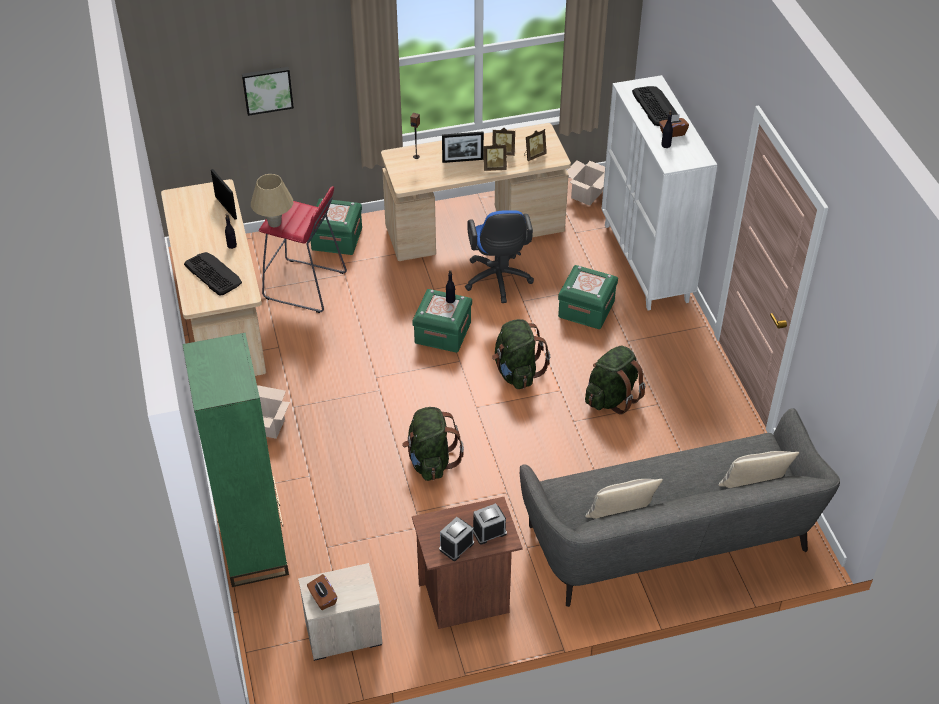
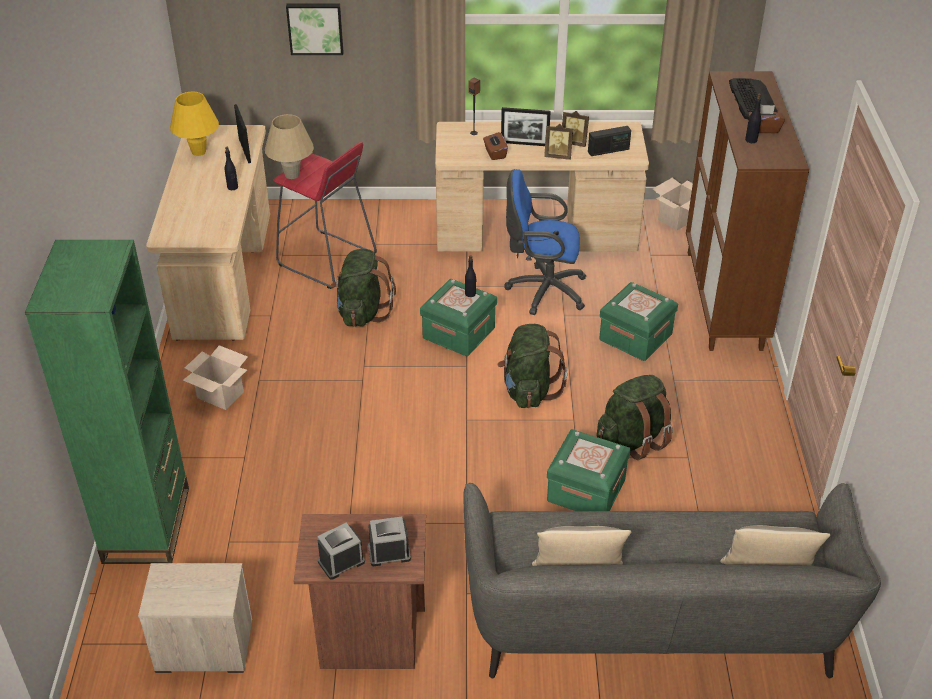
camera: 15 degrees right, 5 degrees down
(186, 216) = (199, 152): none -> yellow table lamp
(213, 274) = (198, 211): keyboard -> none
(322, 598) = (168, 594): brown tissue box -> brown tissue box (495, 153)
(337, 239) = (380, 219): green storage box -> green storage box (586, 490)
(431, 461) = (389, 469): green backpack -> green backpack (362, 312)
(498, 281) = (542, 290): blue office chair -> blue office chair turned 90 degrees clockwise
(534, 155) = (608, 150): picture frame -> radio
(646, 263) = (724, 300): white cabinet -> brown cabinet

